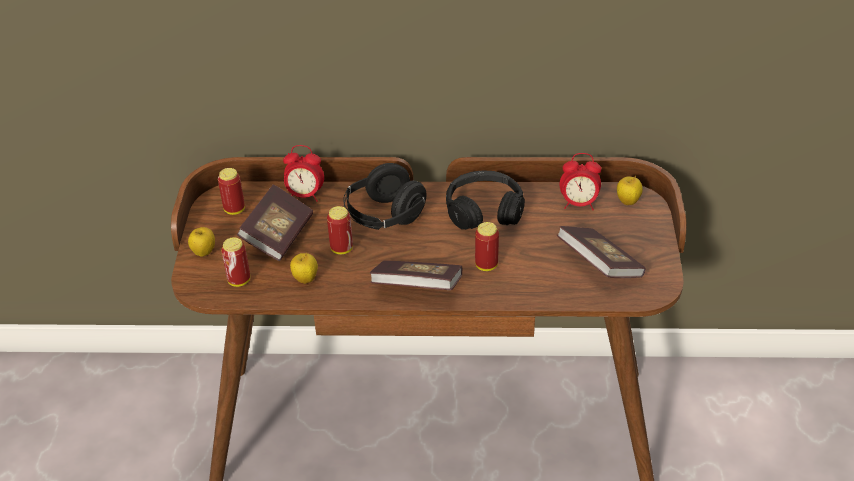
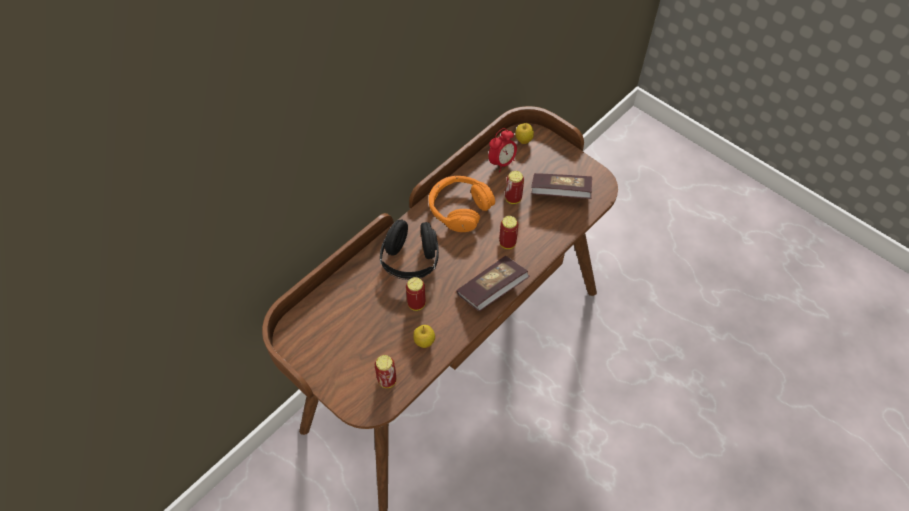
camera: 50 degrees left, 15 degrees up
(204, 253) = (338, 383): apple -> none
(234, 209) = (312, 336): can -> can (513, 198)
(278, 236) = (366, 329): book -> none
(305, 195) = (342, 287): alarm clock -> none
(484, 210) = (459, 208): black headphones -> orange headphones

